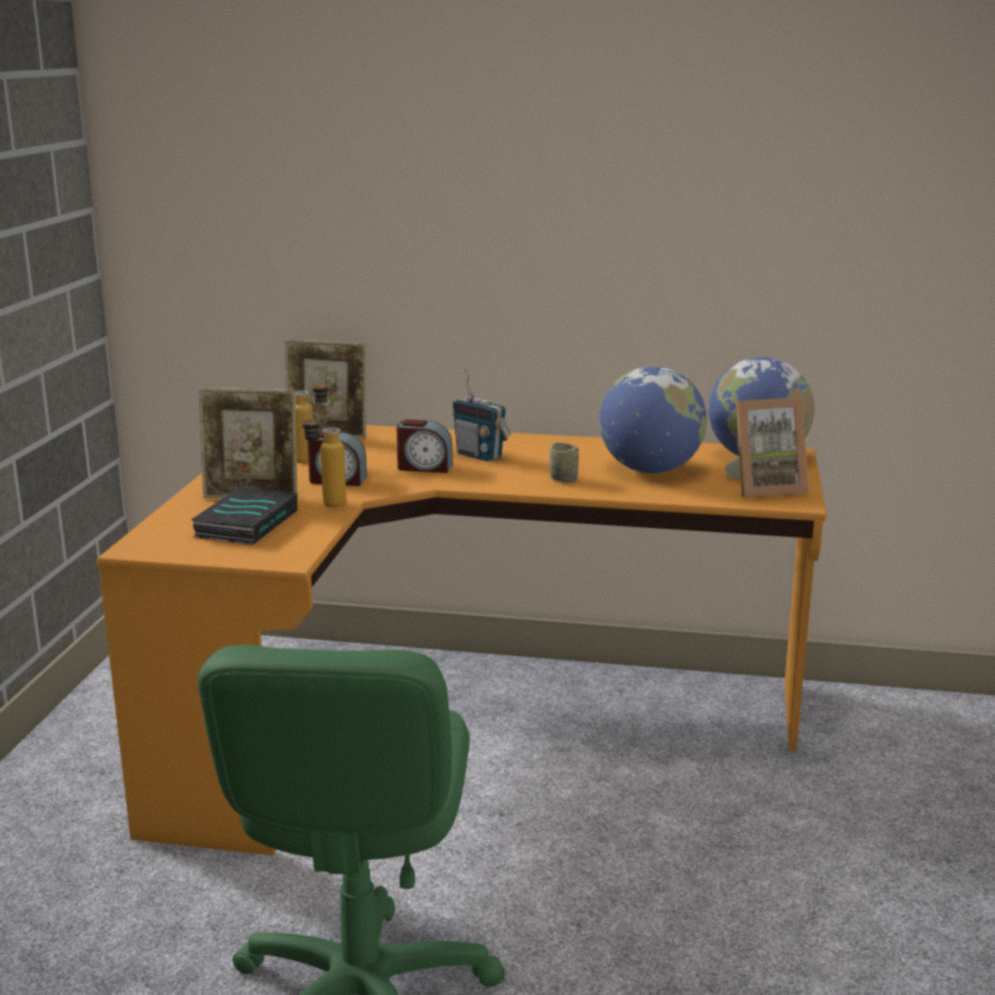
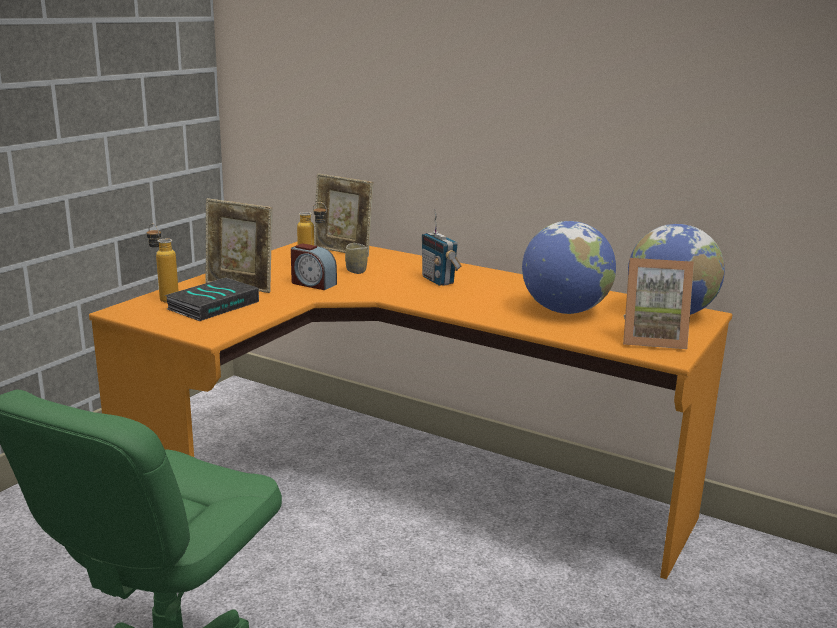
camera: 20 degrees right, 0 degrees up
(325, 502) = (285, 298): bottle -> bottle (164, 298)
(424, 467) = (387, 283): alarm clock -> none
(563, 479) = (485, 307): cup -> cup (356, 271)

